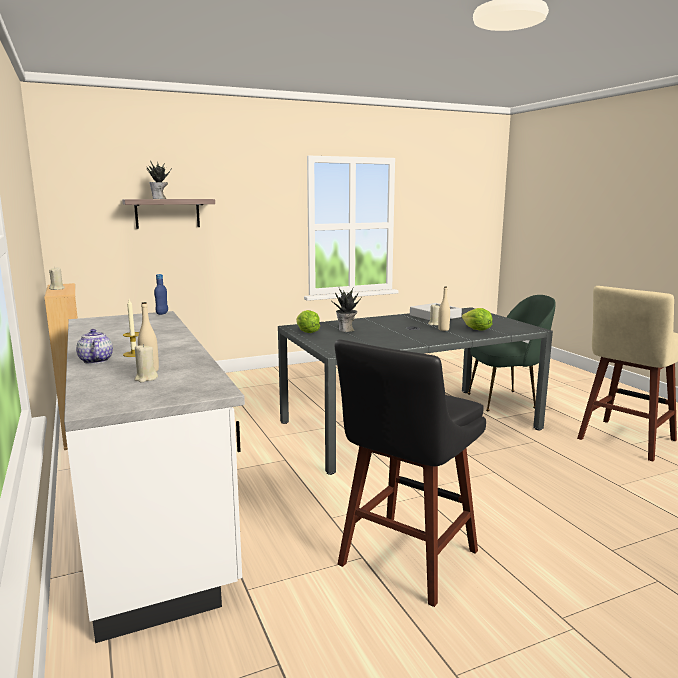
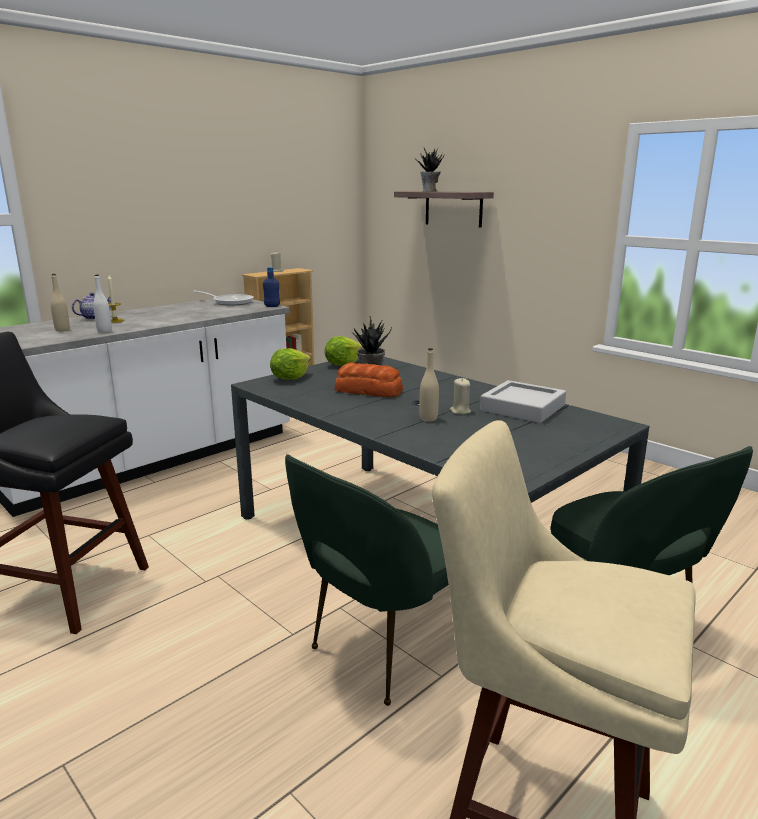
camera: 70 degrees right, 5 degrees up
(108, 321) = (230, 302): none -> frying pan
(146, 379) = (39, 332): beige candle -> none
(187, 357) = (104, 331): none -> white bottle
(380, 333) = (369, 391): none -> bread
(476, 330) = (449, 438): lettuce -> lettuce (290, 378)
(517, 452) = (377, 655): none -> green chair

